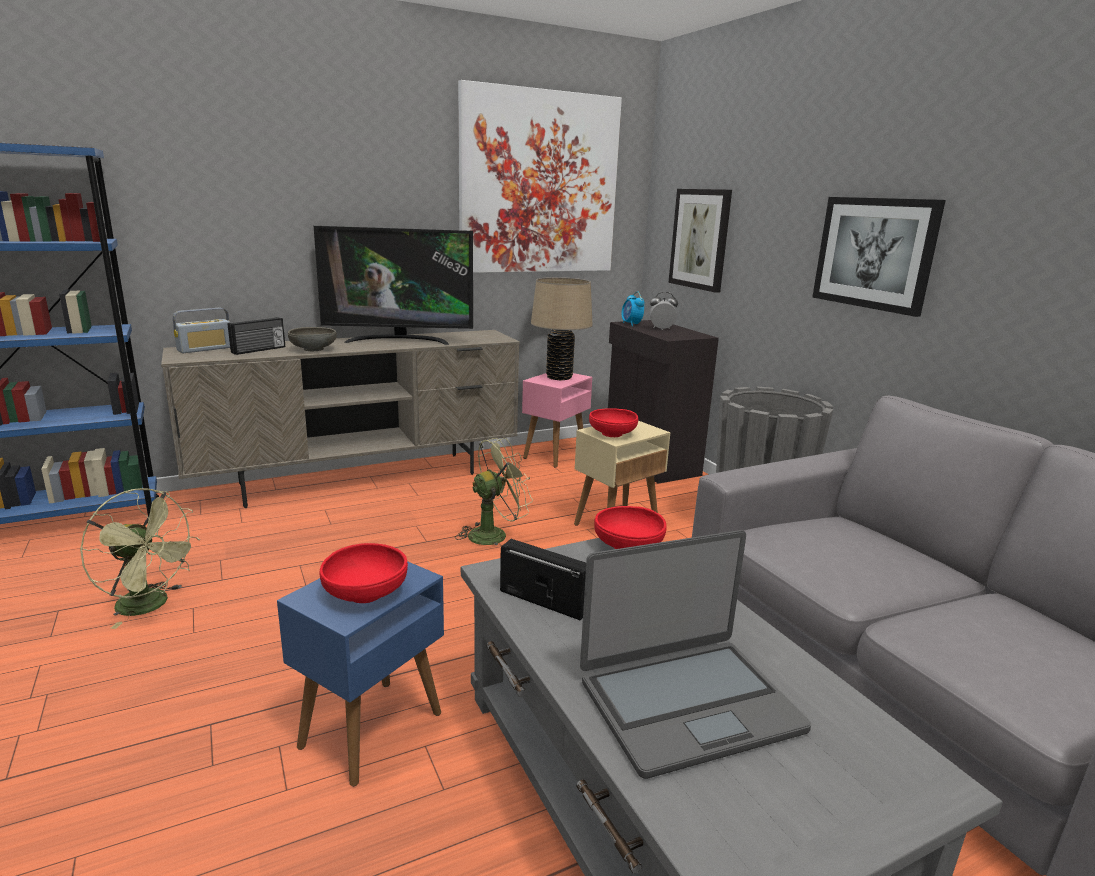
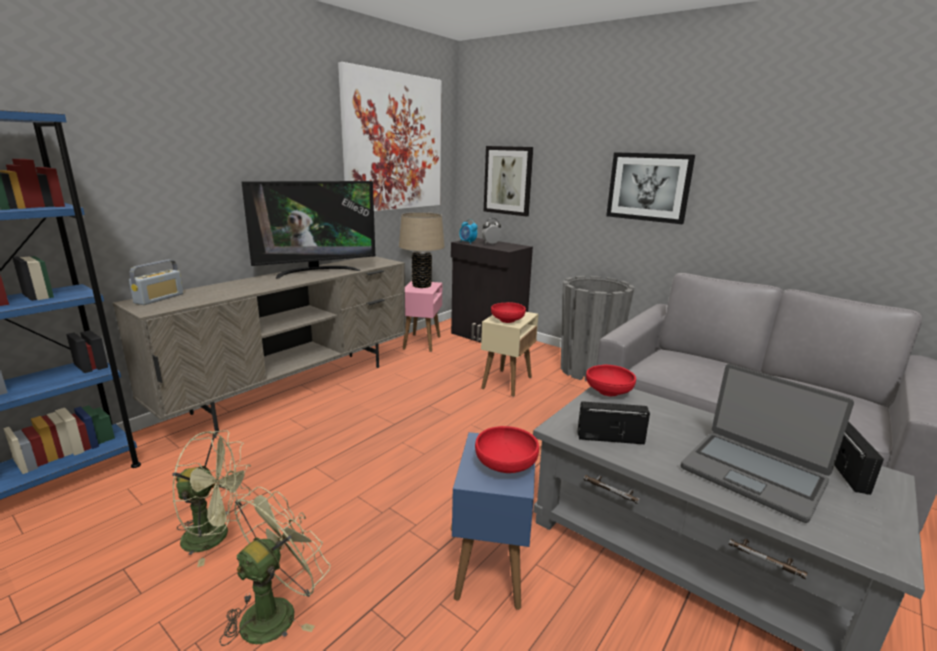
camera: 25 degrees left, 0 degrees up
(259, 350) = (212, 293): radio -> radio (847, 471)
(313, 349) = (259, 287): grey bowl -> none
(494, 534) = (436, 407): green fan -> green fan (277, 610)
(688, 703) = (753, 474): laptop -> laptop turned 90 degrees clockwise

